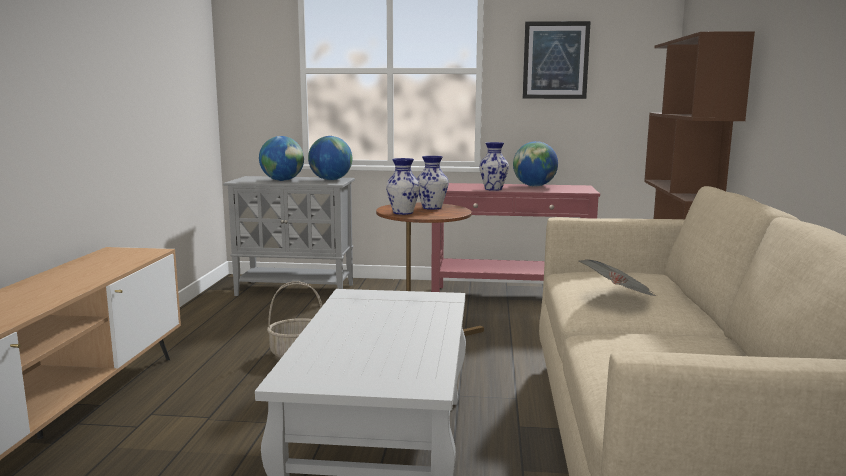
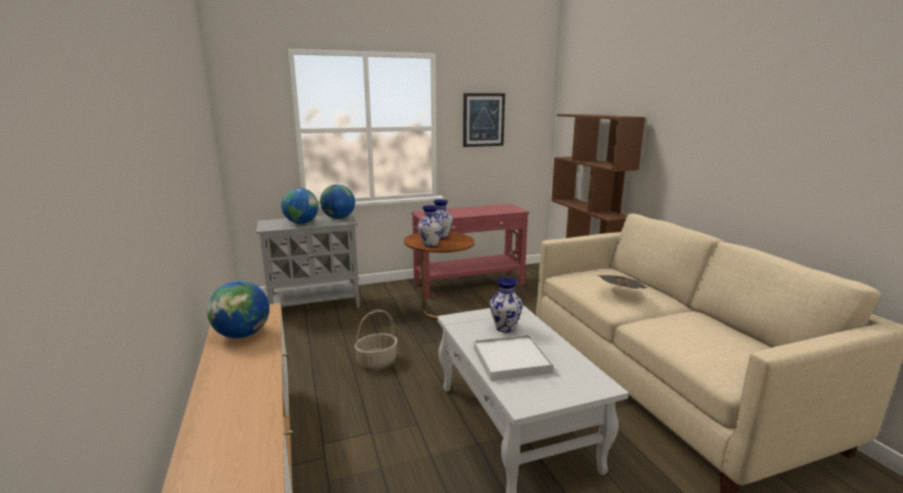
camera: 25 degrees left, 5 degrees up
(351, 340) = (511, 360): none -> white tray
(493, 189) = (461, 214): vase -> vase (505, 328)
(534, 186) = (480, 208): globe -> globe (242, 335)

